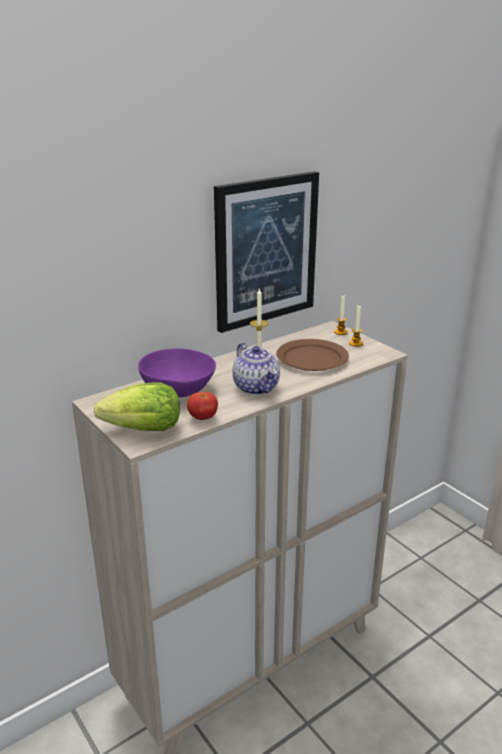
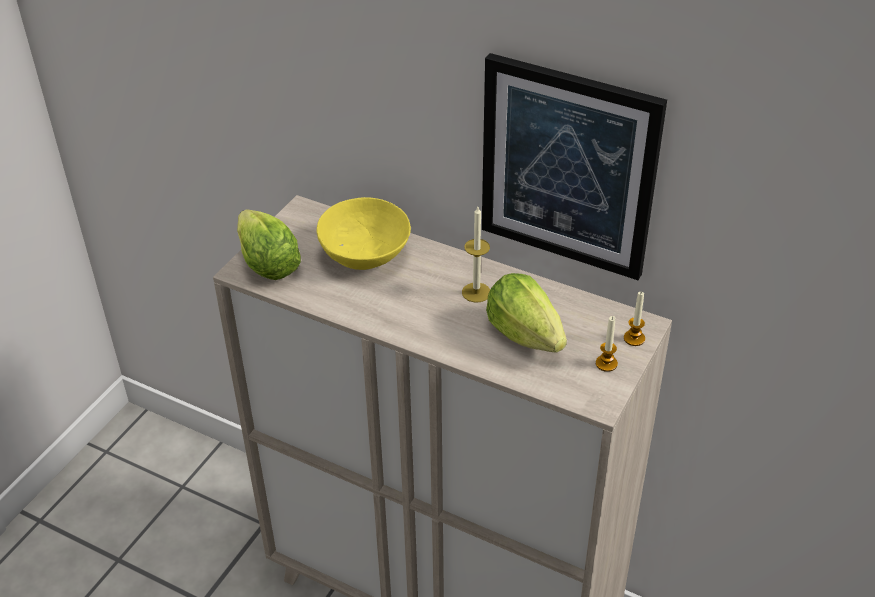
camera: 65 degrees right, 15 degrees up
(178, 389) = (365, 254): purple bowl -> yellow bowl
(203, 417) = (315, 295): tomato -> none
(257, 387) = (410, 312): teapot -> none
(311, 358) = (525, 334): brown plate -> lettuce

